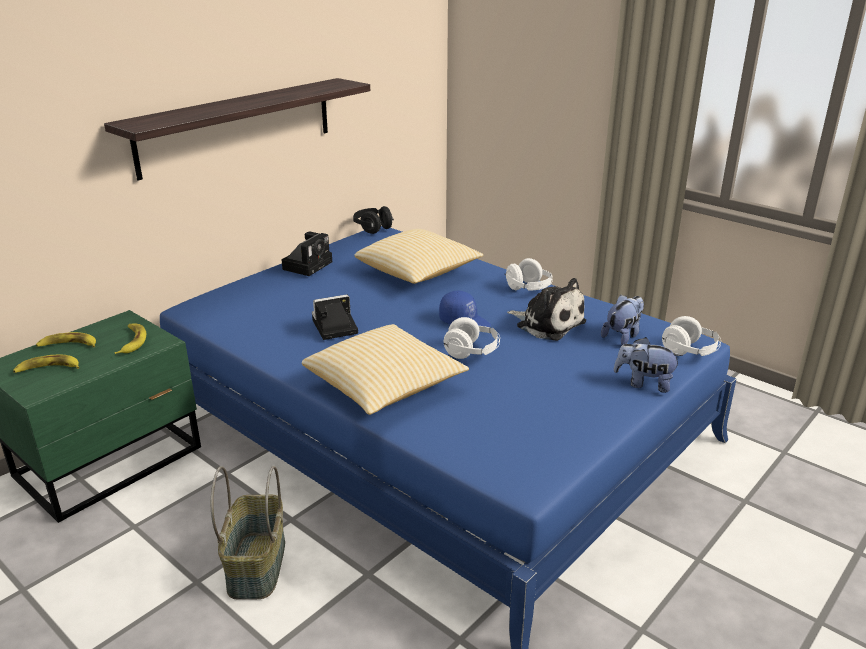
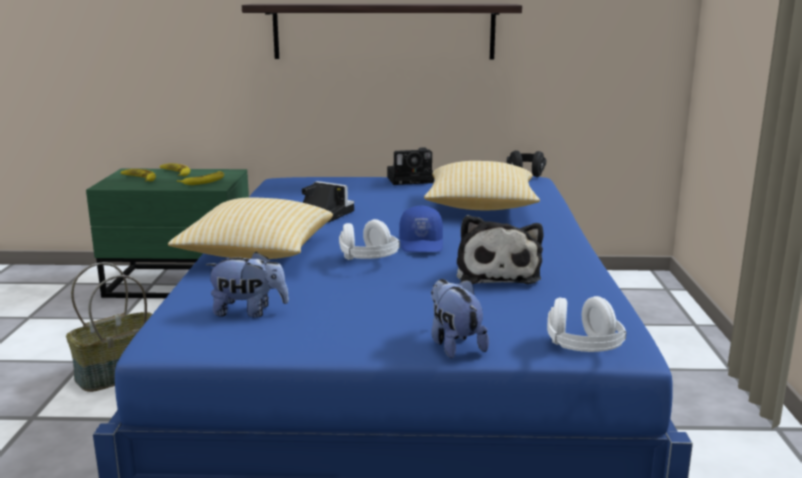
camera: 50 degrees right, 10 degrees down
(528, 289) = (554, 249): white headphones -> none
(622, 336) = (545, 309): plush toy -> plush toy (249, 312)

